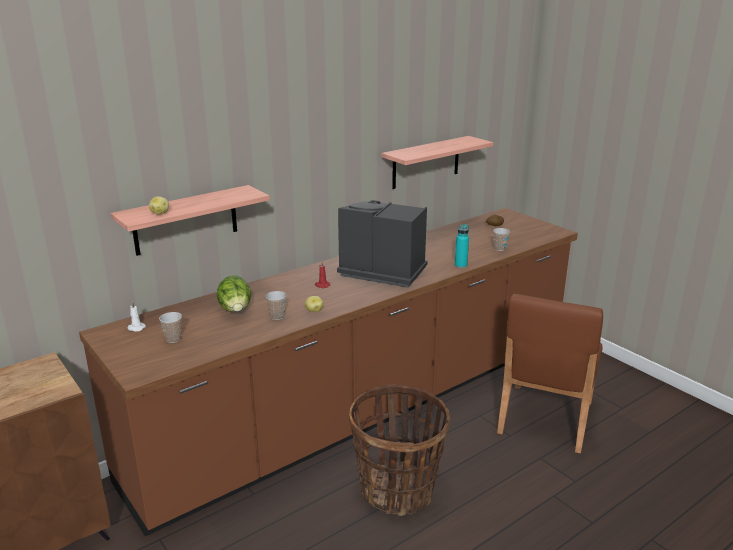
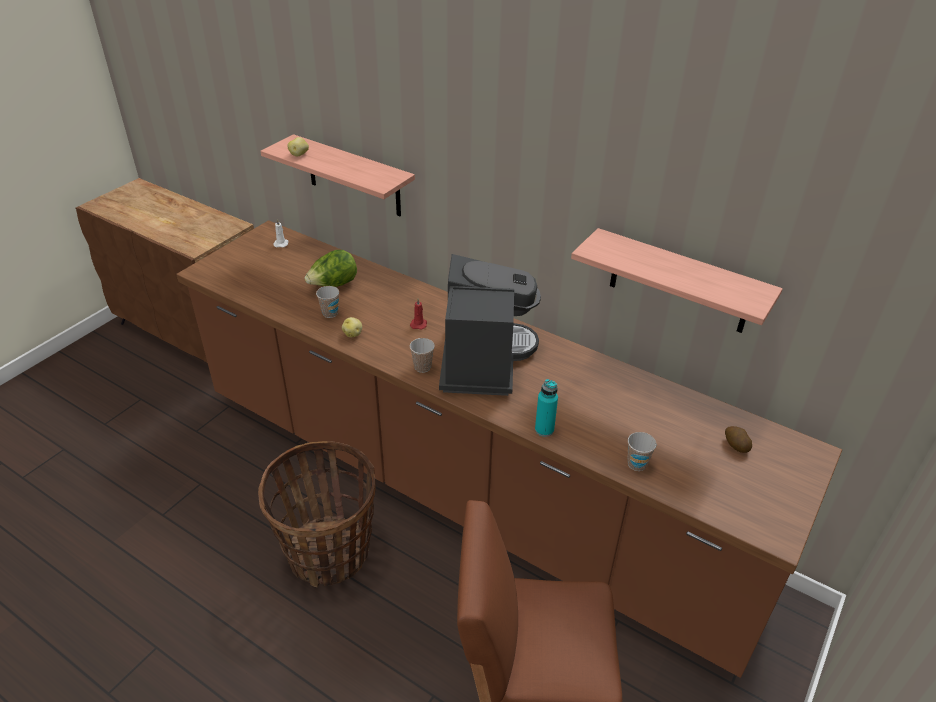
camera: 70 degrees right, 15 degrees up
(173, 339) = (266, 268): cup -> cup (422, 367)

